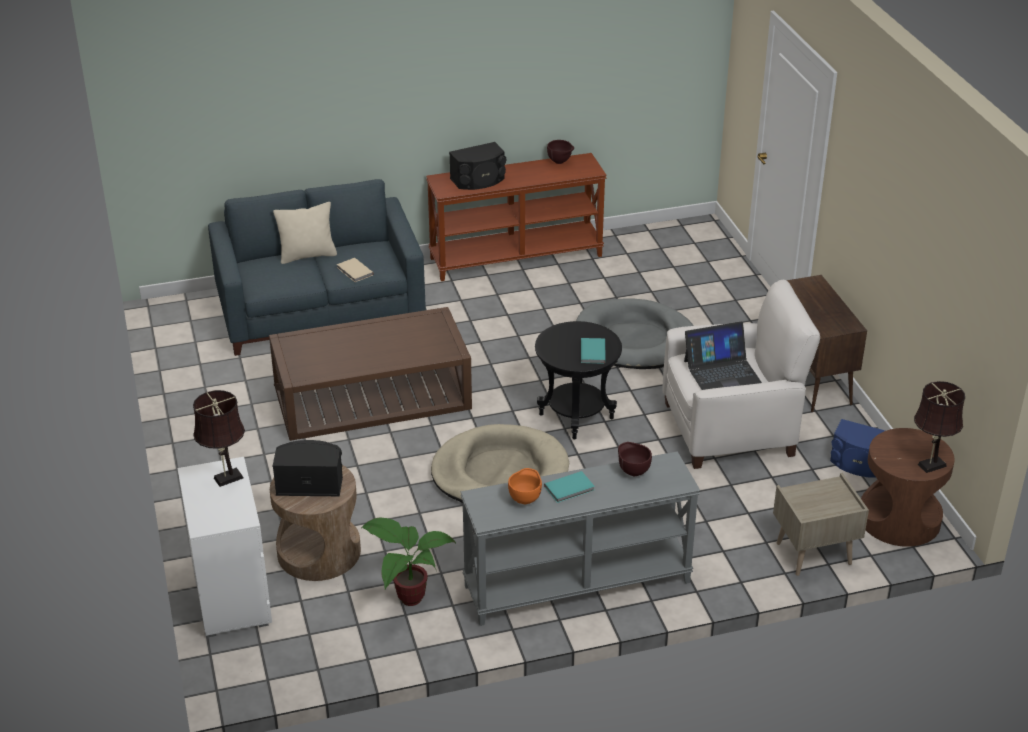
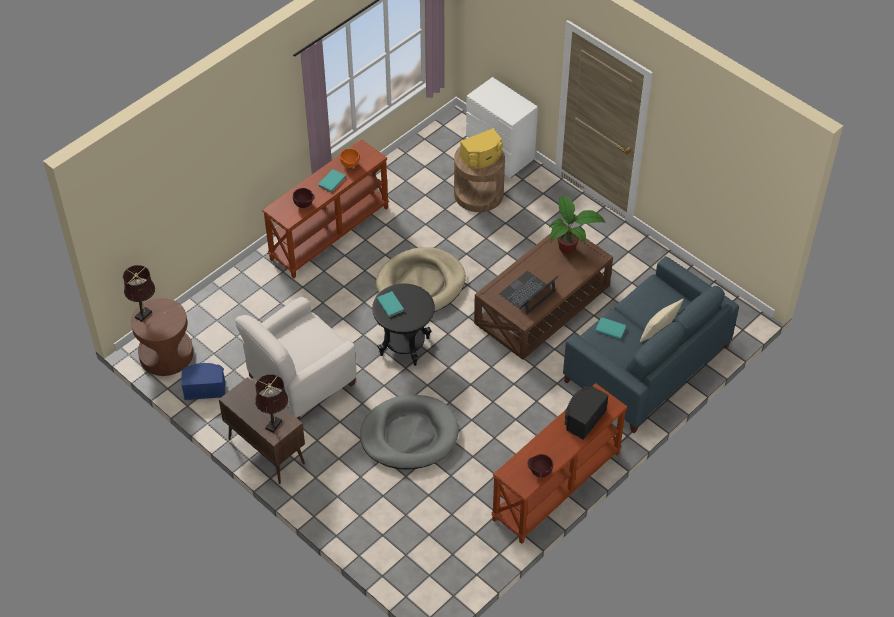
camera: 150 degrees right, 15 degrees up
(225, 479) = (507, 110): brown table lamp -> brown table lamp (275, 423)
(310, 483) = (482, 158): black speaker -> yellow speaker
(354, 271) = (610, 328): beige book -> turquoise book
(407, 597) = (412, 189): potted plant -> potted plant (569, 249)
(577, 585) = (329, 233): grey console table -> brown console table
(721, 371) = (305, 340): laptop -> laptop (528, 293)
(813, 554) = (208, 307): beige nightstand -> none

